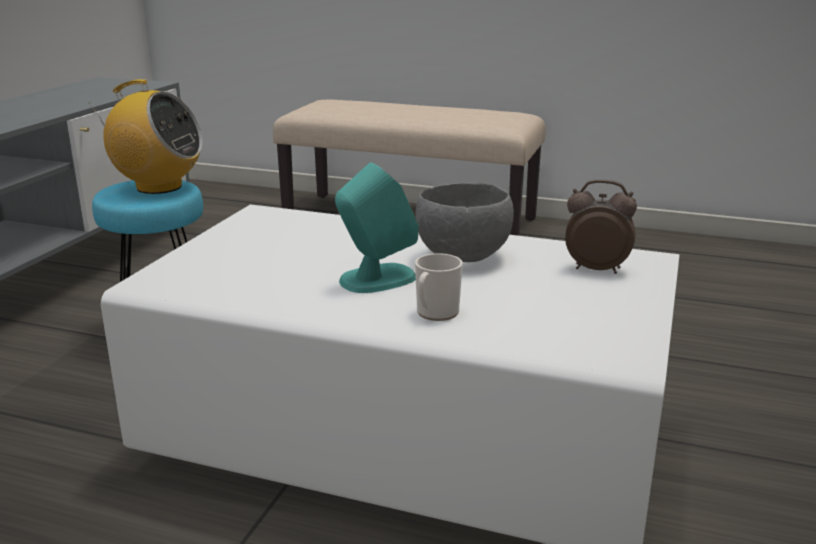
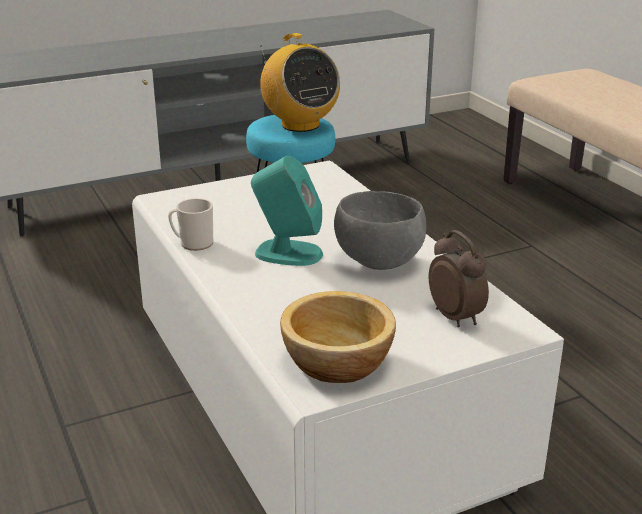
camera: 45 degrees right, 5 degrees up
(435, 313) = (269, 294): mug -> mug (193, 243)
(599, 333) = (339, 362): none -> bowl

